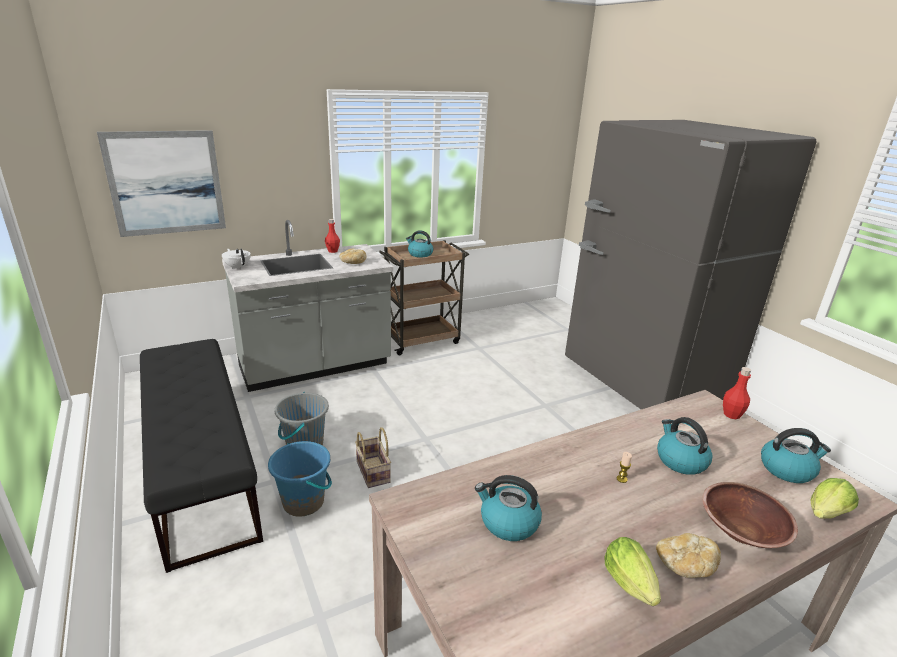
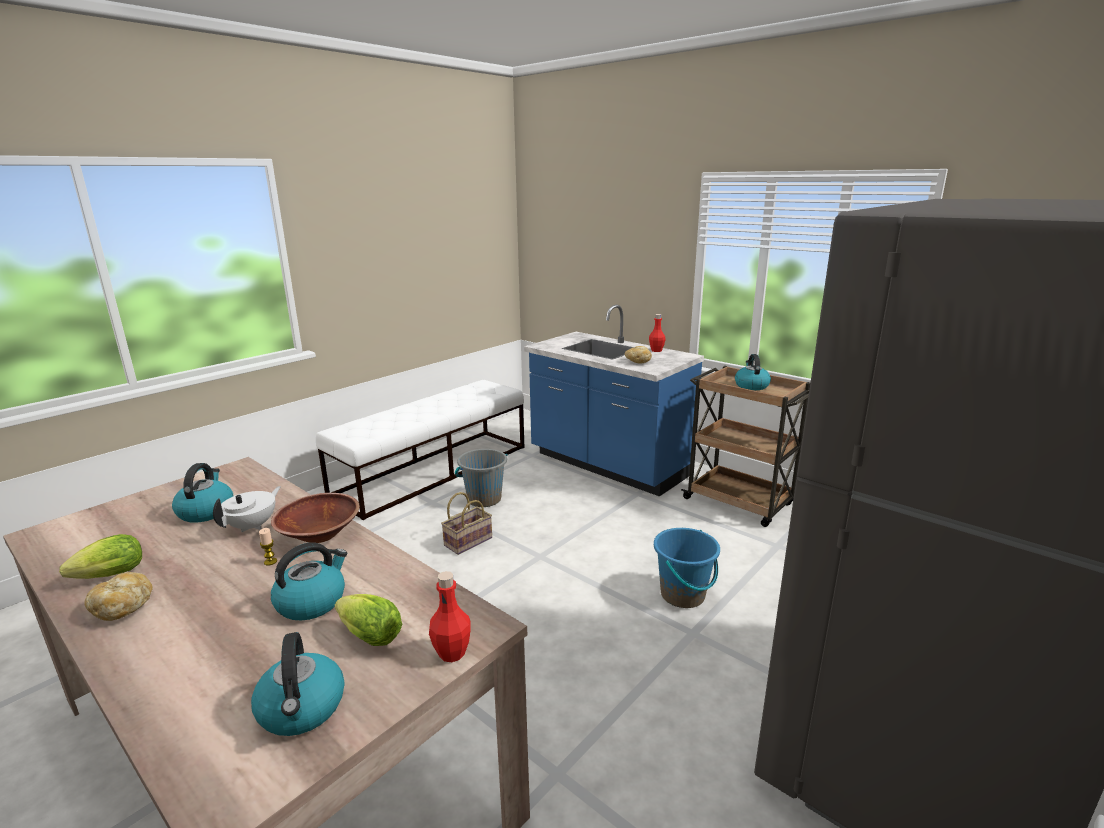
camera: 70 degrees right, 5 degrees down
(166, 183) = (564, 257): picture -> none
(201, 466) = (433, 470): black bench -> white bench
(238, 267) = (565, 338): white teapot -> white teapot (253, 526)
(304, 502) = (412, 522): blue bucket -> blue bucket (683, 595)
(315, 367) = (608, 465): grey counter -> blue counter
(741, 531) = (167, 650): brown bowl -> brown bowl (320, 534)
(825, 515) = (186, 741): lettuce -> lettuce (367, 635)

